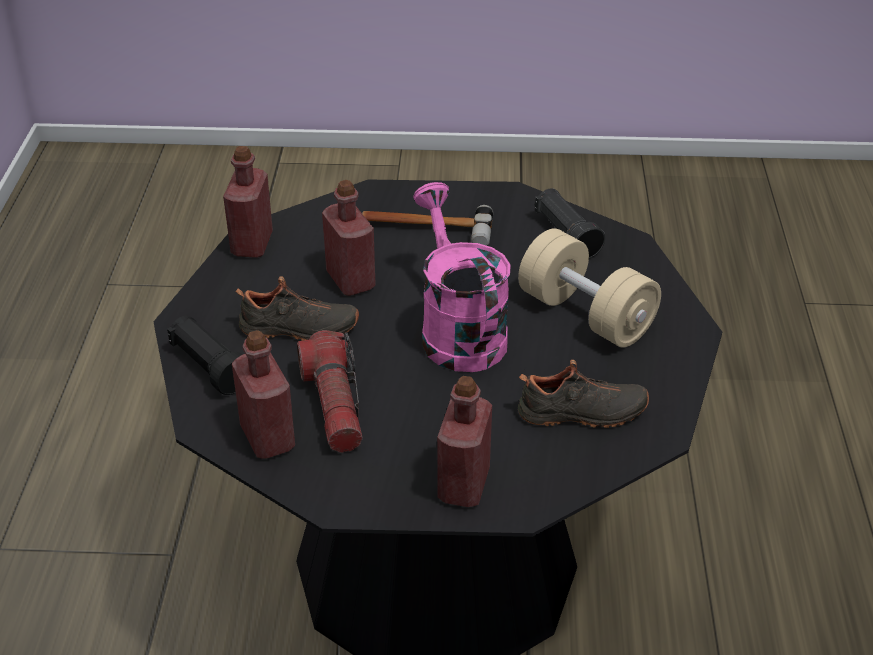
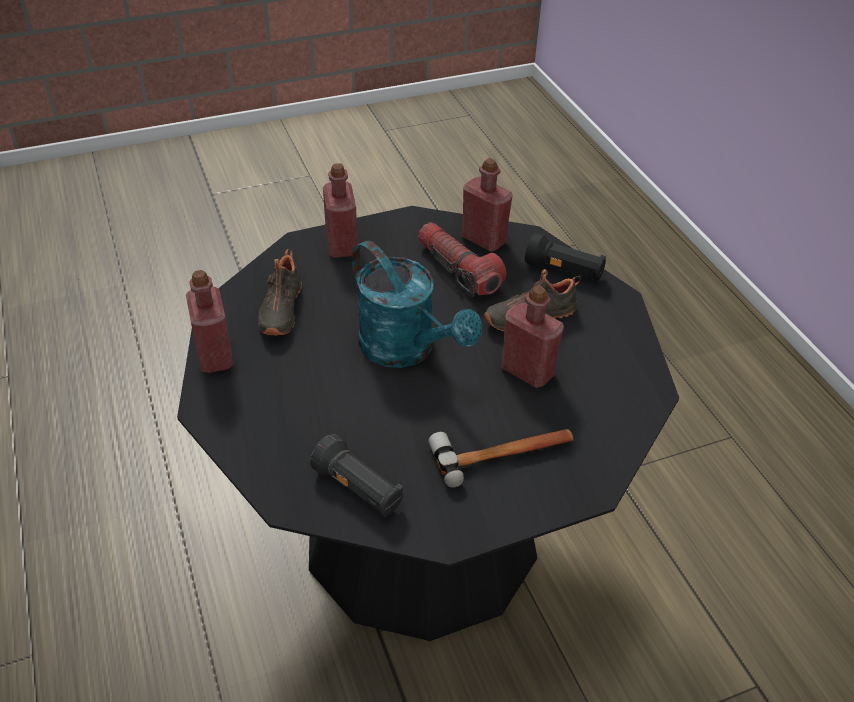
camera: 155 degrees right, 5 degrees up
(252, 244) = (643, 383): red bottle -> red bottle (215, 356)
(458, 331) = (407, 350): pink watering can -> turquoise watering can
(582, 414) = (279, 309): black shoe -> black shoe turned 60 degrees counterclockwise
(585, 315) = (305, 397): beige dumbbell -> none

